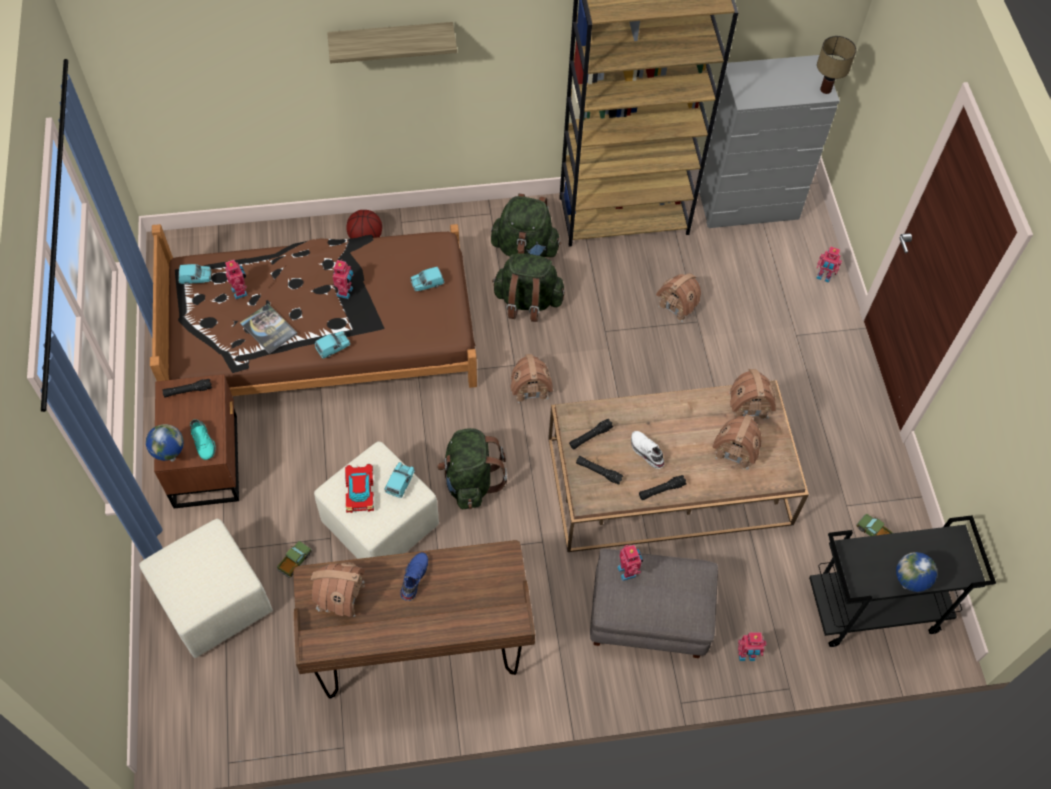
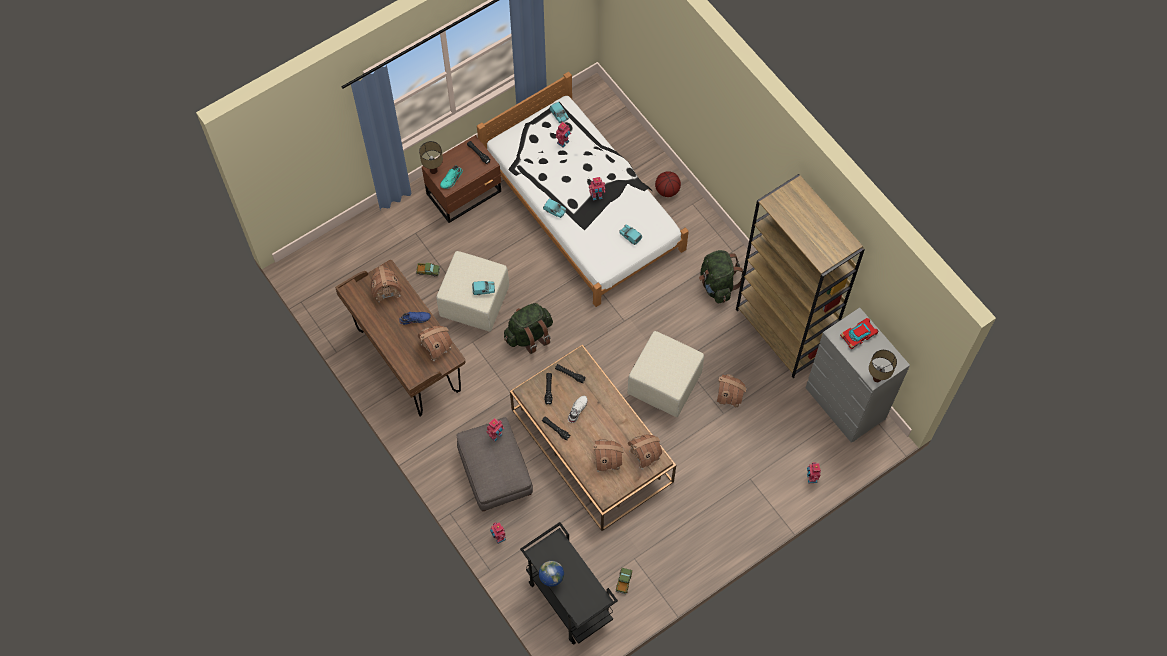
camera: 65 degrees right, 5 degrees up
(171, 458) = (433, 170): globe -> table lamp
(213, 601) = (383, 244): beige ottoman -> beige ottoman (664, 383)
(268, 329) = (547, 171): book -> none
(322, 334) = (582, 205): brown bed -> white bed
(360, 490) = (468, 272): toy car -> toy car (859, 335)
(391, 42) = (718, 111): shelf -> none
(527, 302) = (676, 305): green backpack -> none
(530, 388) = (613, 337): toy house -> toy house (436, 346)

